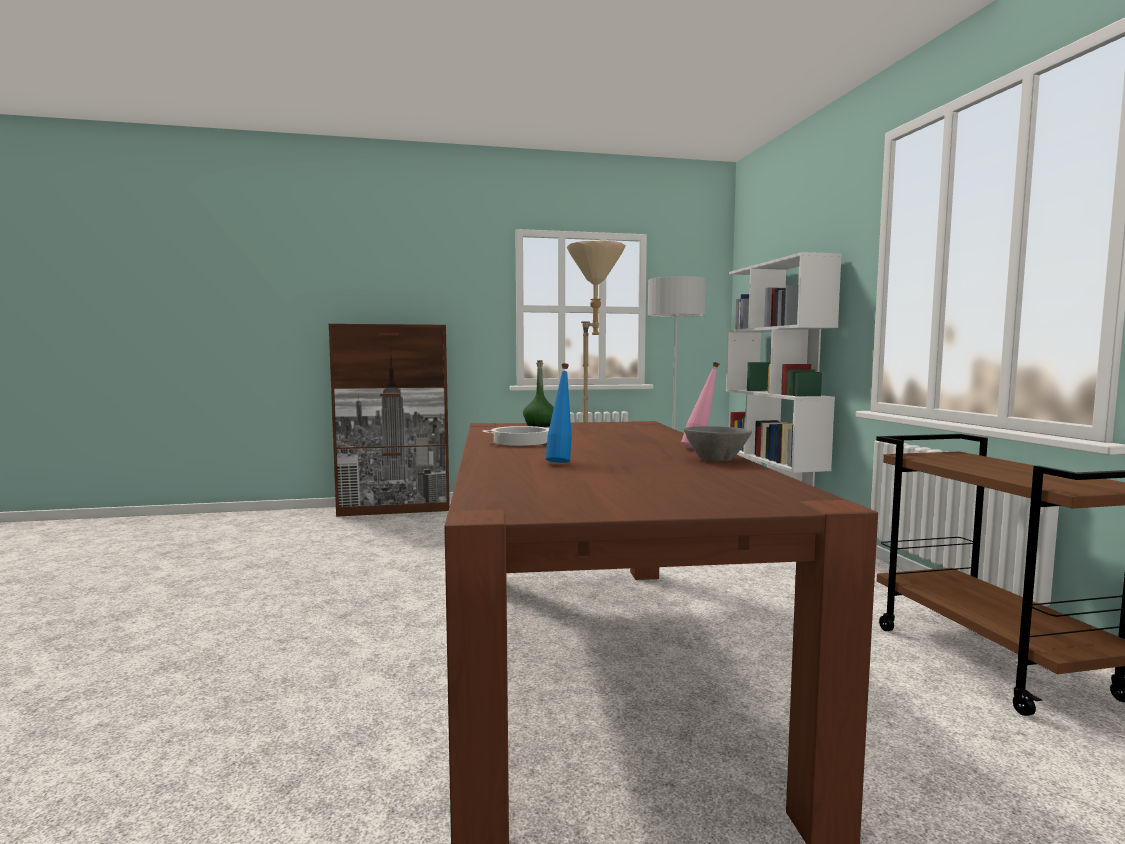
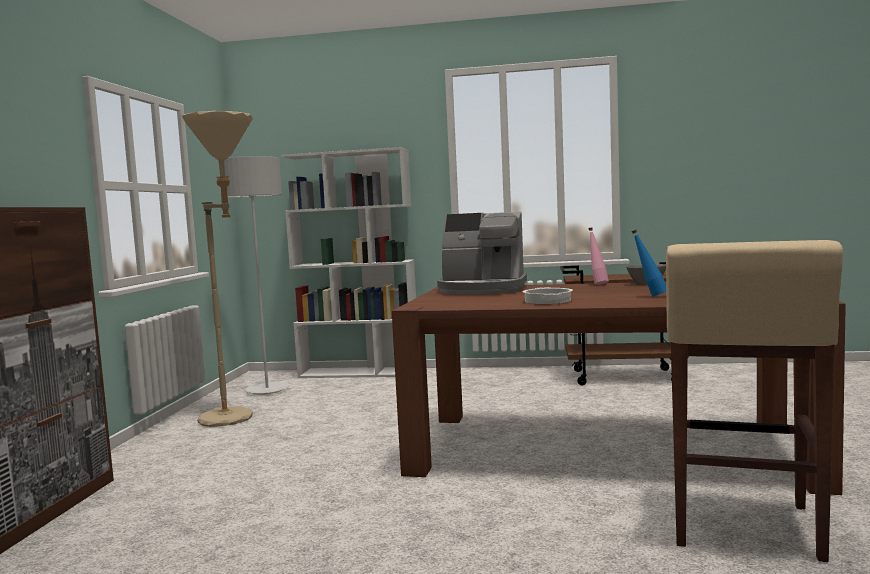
camera: 70 degrees left, 0 degrees up
(337, 763) = (743, 527): none -> beige stool
(540, 425) = (436, 300): green bottle -> none
(626, 428) = (482, 289): none -> coffee machine

